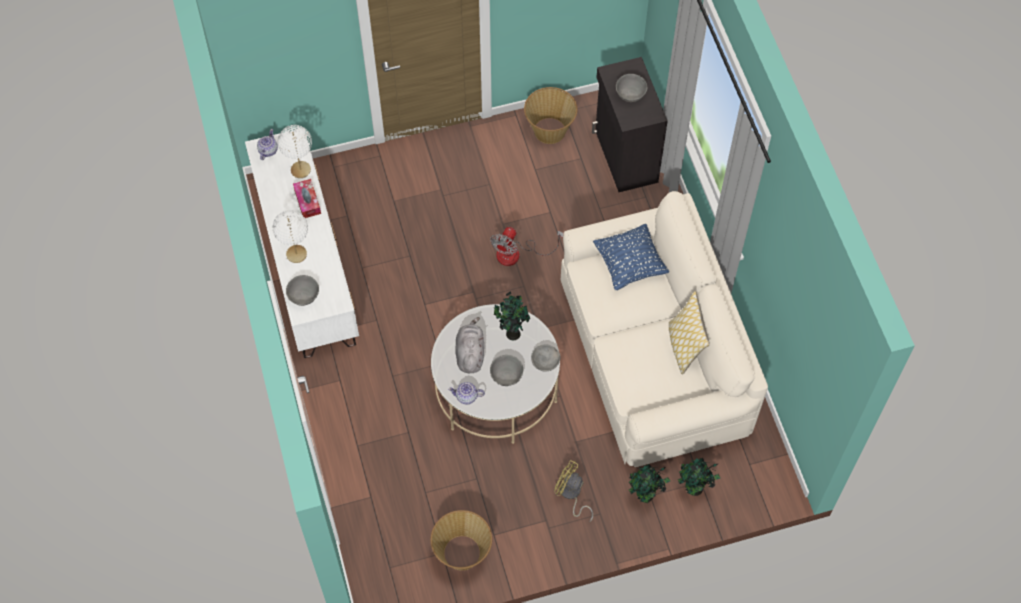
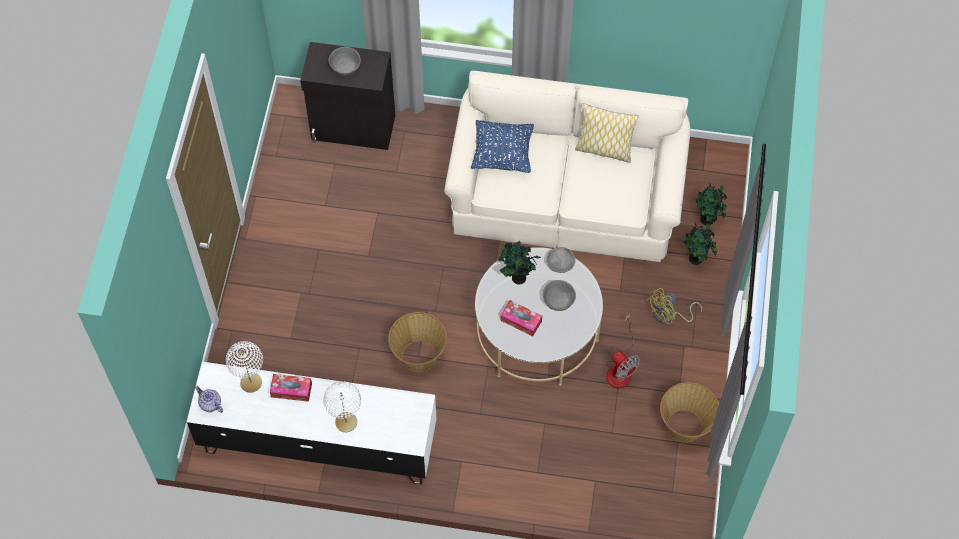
camera: 65 degrees left, 0 degrees up
(304, 296) = (396, 433): grey bowl -> none
(467, 397) = (564, 341): teapot -> none
(470, 353) = (521, 321): grey plush toy -> tissue box
(516, 254) = (406, 258): fan -> fan (620, 368)
(549, 130) = (289, 175): basket -> basket (418, 356)

